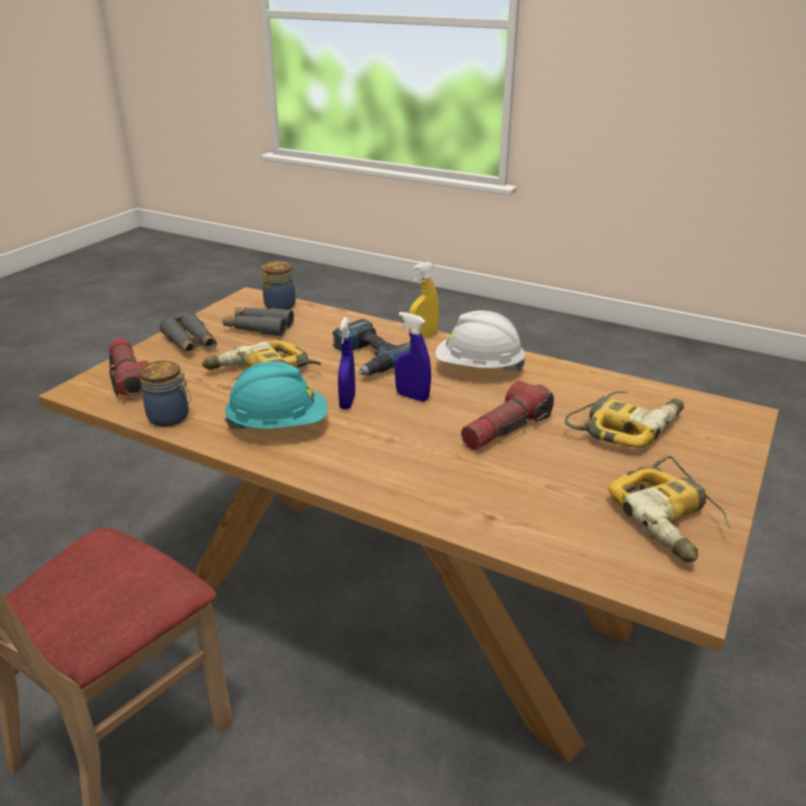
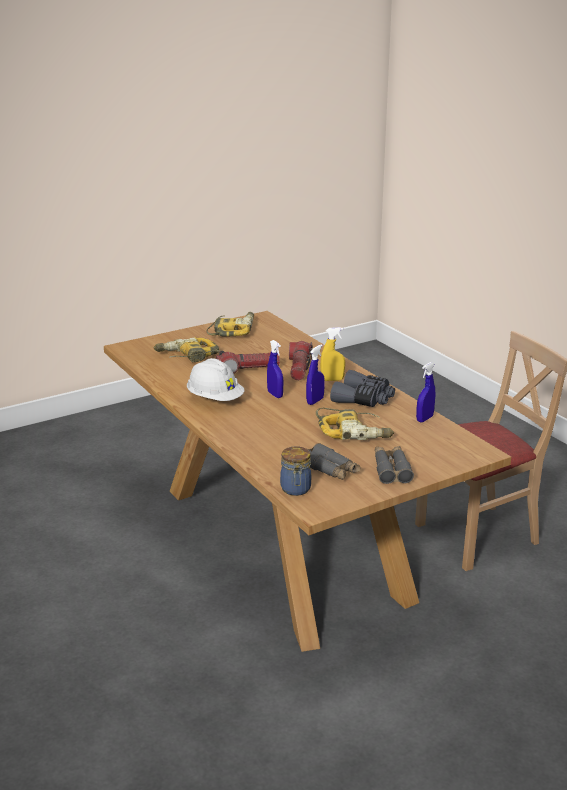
camera: 150 degrees left, 5 degrees down
(129, 378) = (446, 451): flashlight -> flashlight (299, 368)
(170, 417) = (424, 419): jar -> blue spray bottle
(278, 425) = (364, 399): turquoise hard hat -> grey binoculars
(369, 357) = (272, 424): power drill -> none
(423, 337) = (218, 428): yellow spray bottle -> yellow spray bottle (332, 380)

